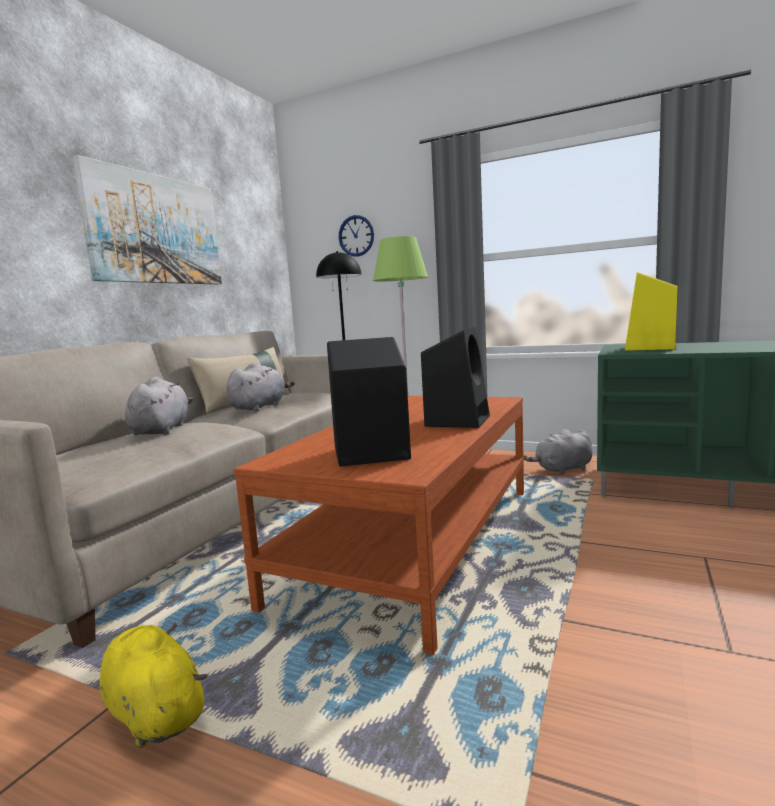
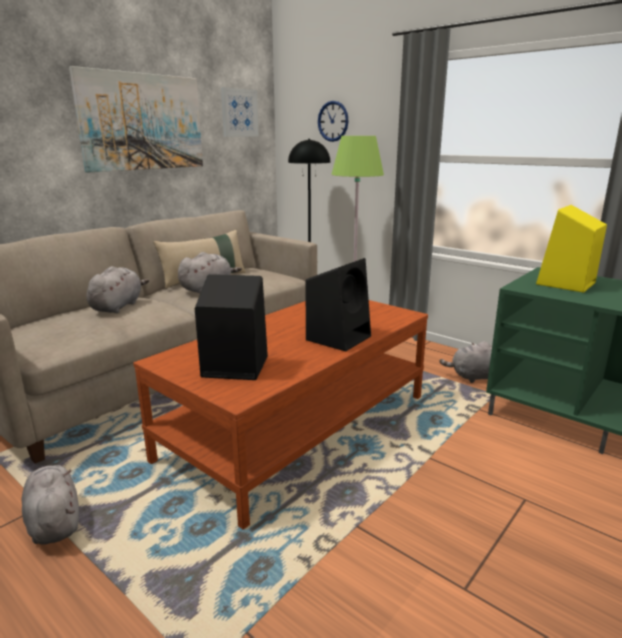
camera: 15 degrees right, 10 degrees up
(154, 712) = (54, 521): yellow plush toy -> grey plush toy
(253, 231) = (239, 113): none -> picture

